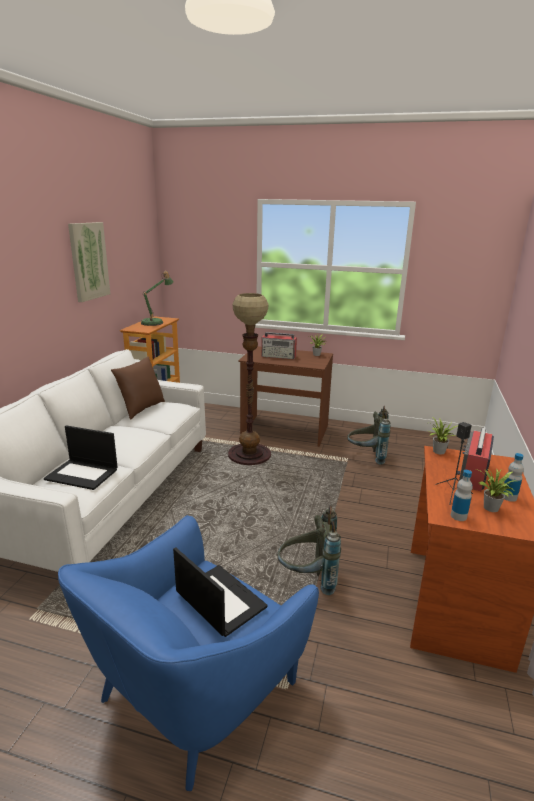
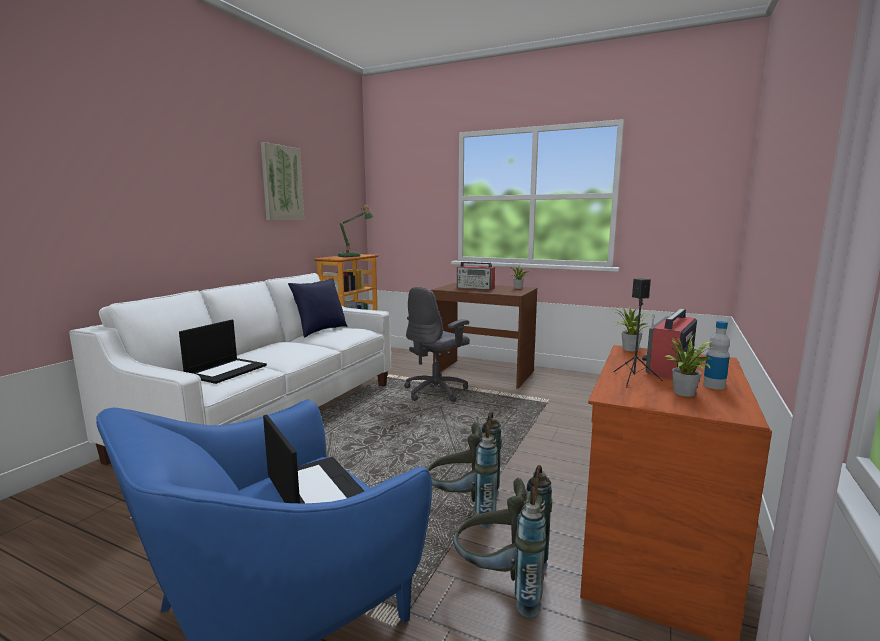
camera: 10 degrees right, 10 degrees down
(83, 474) = (226, 370): laptop -> laptop turned 90 degrees counterclockwise
(141, 409) = (320, 331): brown pillow -> blue pillow
(249, 455) = (436, 391): floor lamp -> grey office chair
(366, 456) = (572, 399): grey backpack -> grey backpack (502, 585)
(458, 516) = (634, 397): bottle -> none

